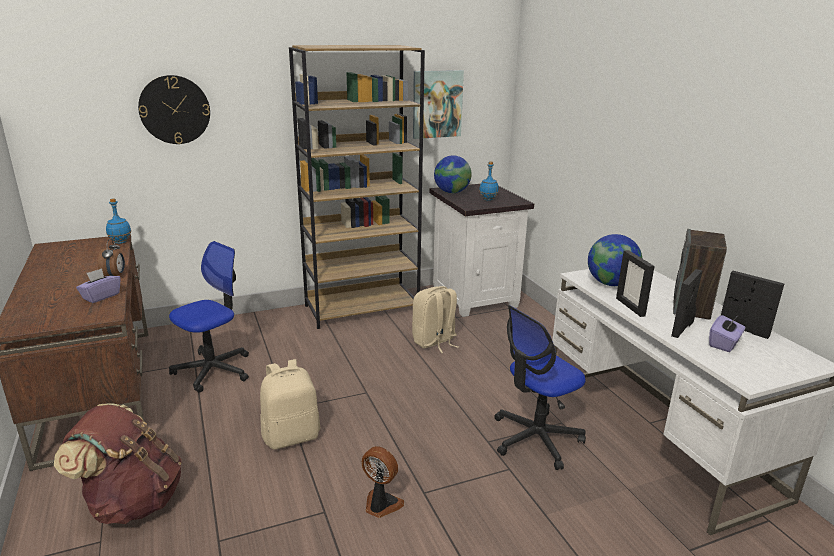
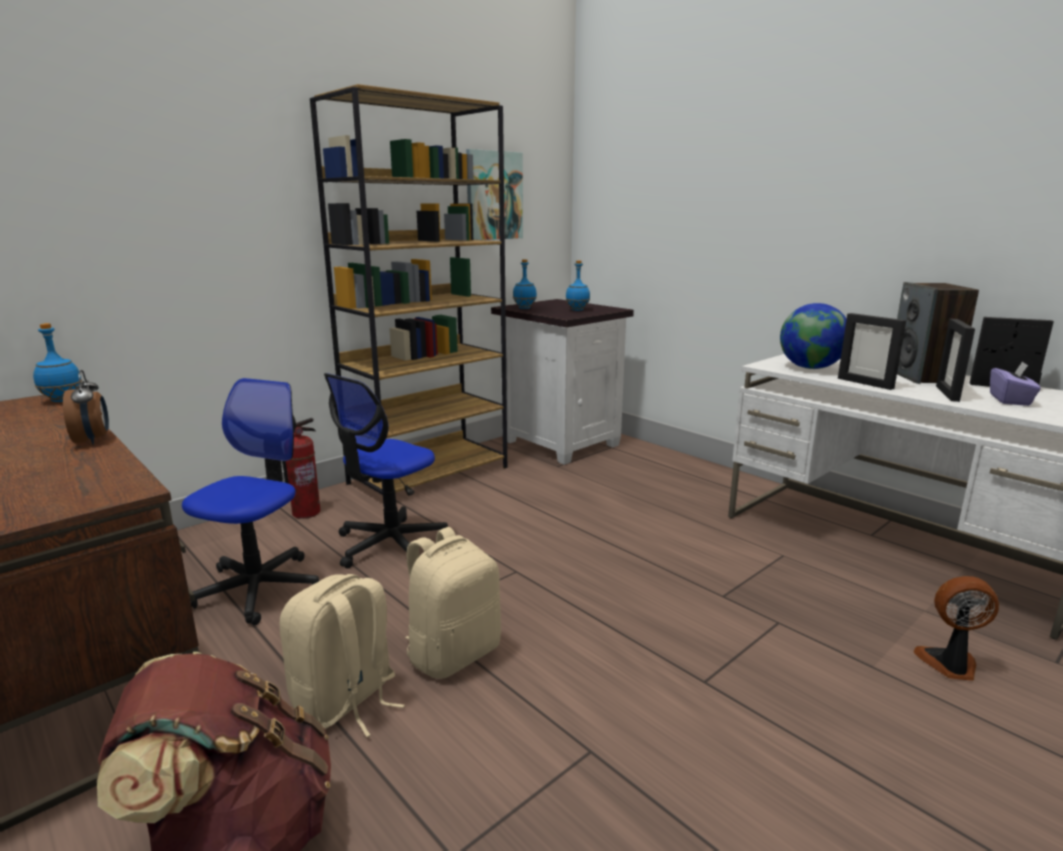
camera: 20 degrees left, 5 degrees down
(101, 296) = (90, 468): purple tissue box -> none
(174, 110) = (137, 183): wall clock -> none
(268, 323) = (306, 512): none -> fire extinguisher
(381, 505) = (663, 716): fan -> fan (949, 665)
(434, 342) = (555, 496): beige backpack -> beige backpack (346, 703)
(452, 192) = (524, 308): globe -> blue bottle
(536, 438) = (773, 579): office chair -> office chair (390, 545)

